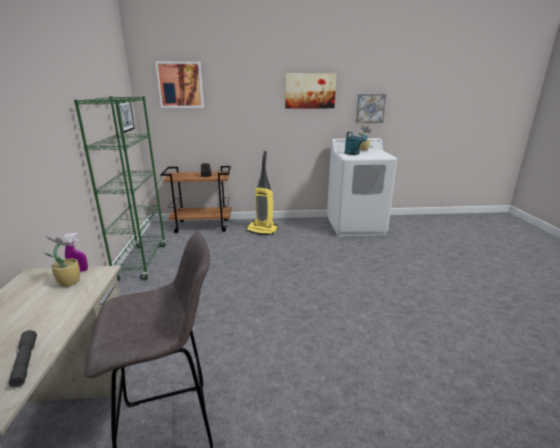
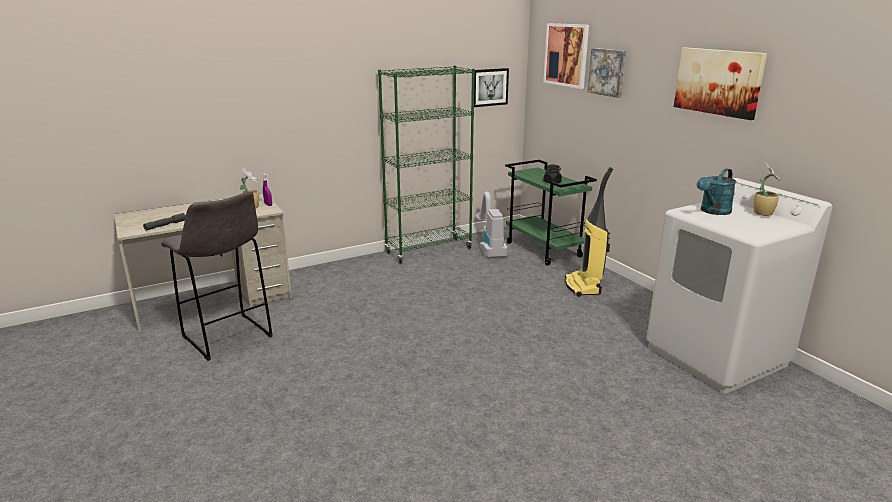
camera: 65 degrees right, 0 degrees up
(173, 240) = (489, 247): none -> vacuum cleaner
(202, 226) = (544, 250): brown cart -> green cart
(370, 108) = (827, 133): picture -> picture (608, 72)

